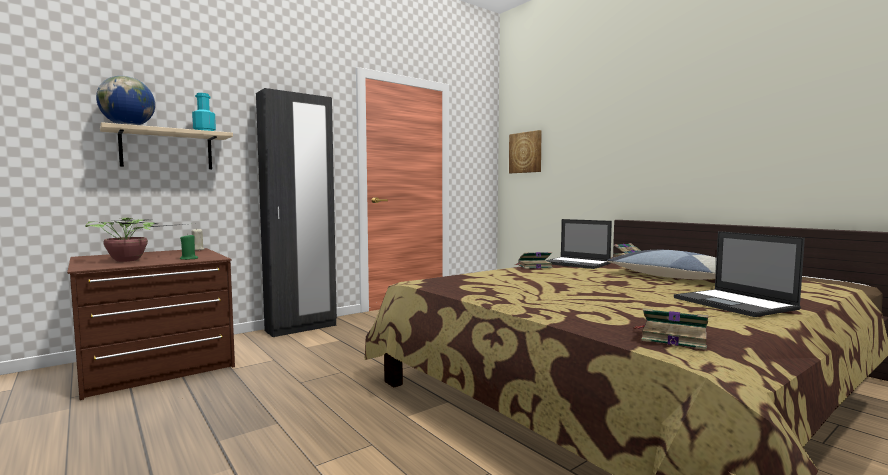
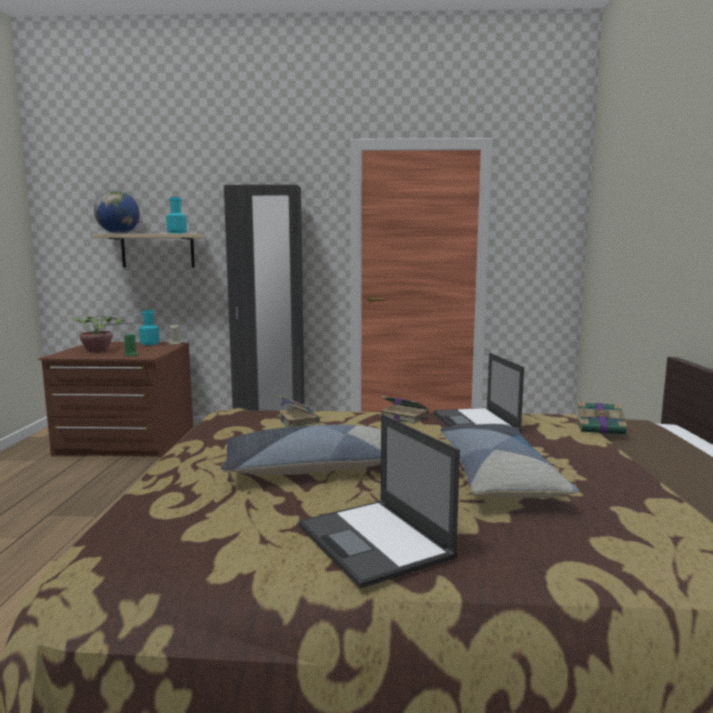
camera: 40 degrees right, 5 degrees up
(166, 252) = (149, 344): none -> turquoise bottle
(525, 152) = (607, 231): picture -> none
(594, 290) = (311, 468): none -> pillow
(672, 338) = (122, 549): book -> book (297, 419)
(735, 303) = (375, 542): laptop -> laptop turned 45 degrees counterclockwise

